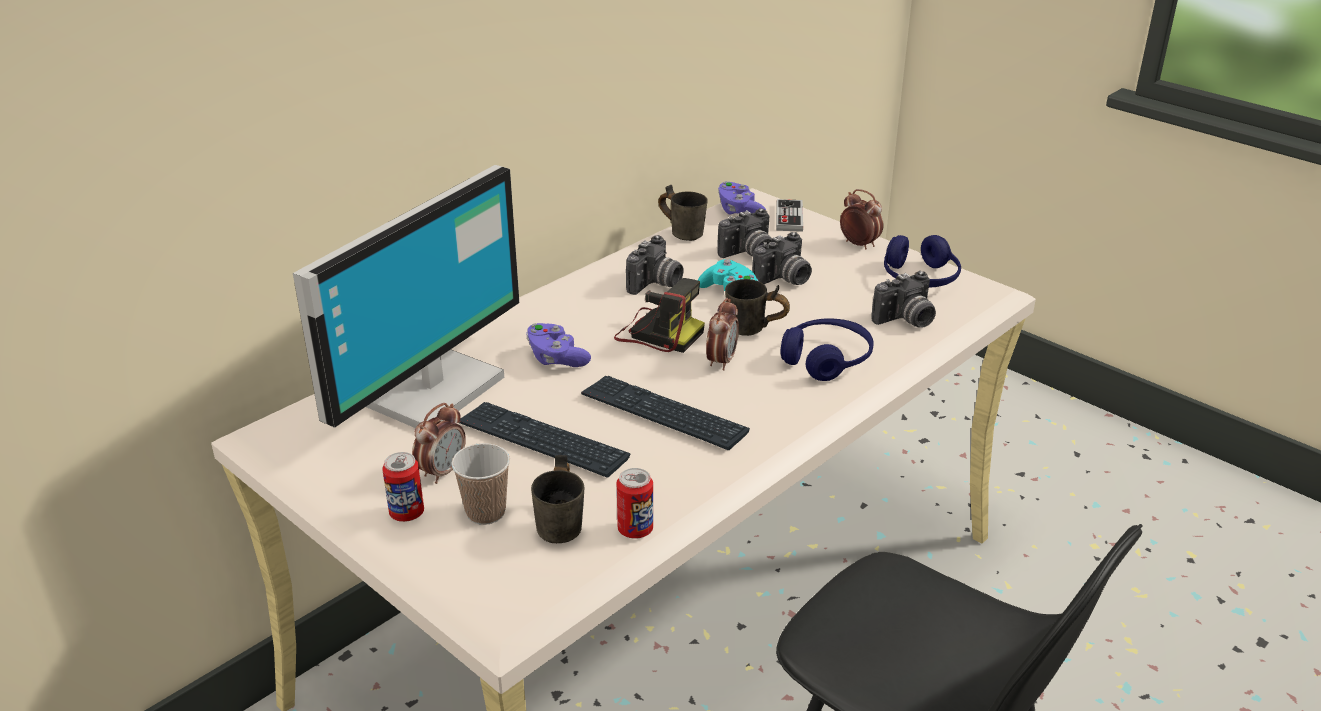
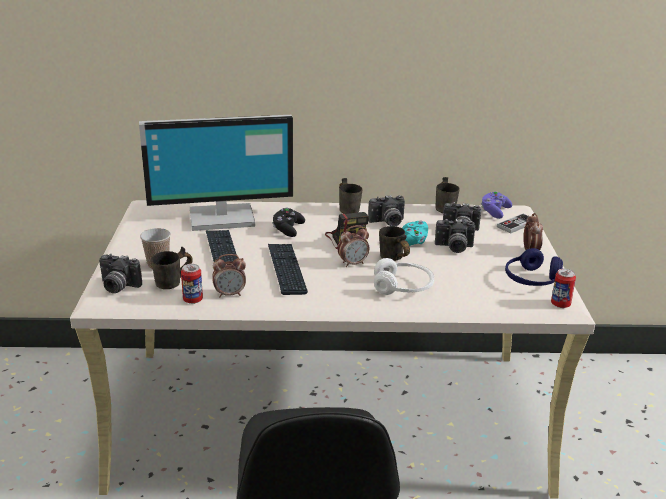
camera: 45 degrees right, 5 degrees down
(407, 513) = (135, 251): can -> can (560, 304)
(442, 471) = (171, 245): alarm clock -> alarm clock (230, 294)
(556, 358) = (287, 229): purple game controller -> black game controller
(577, 288) = (350, 209): none -> grey mug
(826, 360) = (403, 287): blue headphones -> white headphones
(906, 320) = (481, 293): camera -> camera (118, 287)

